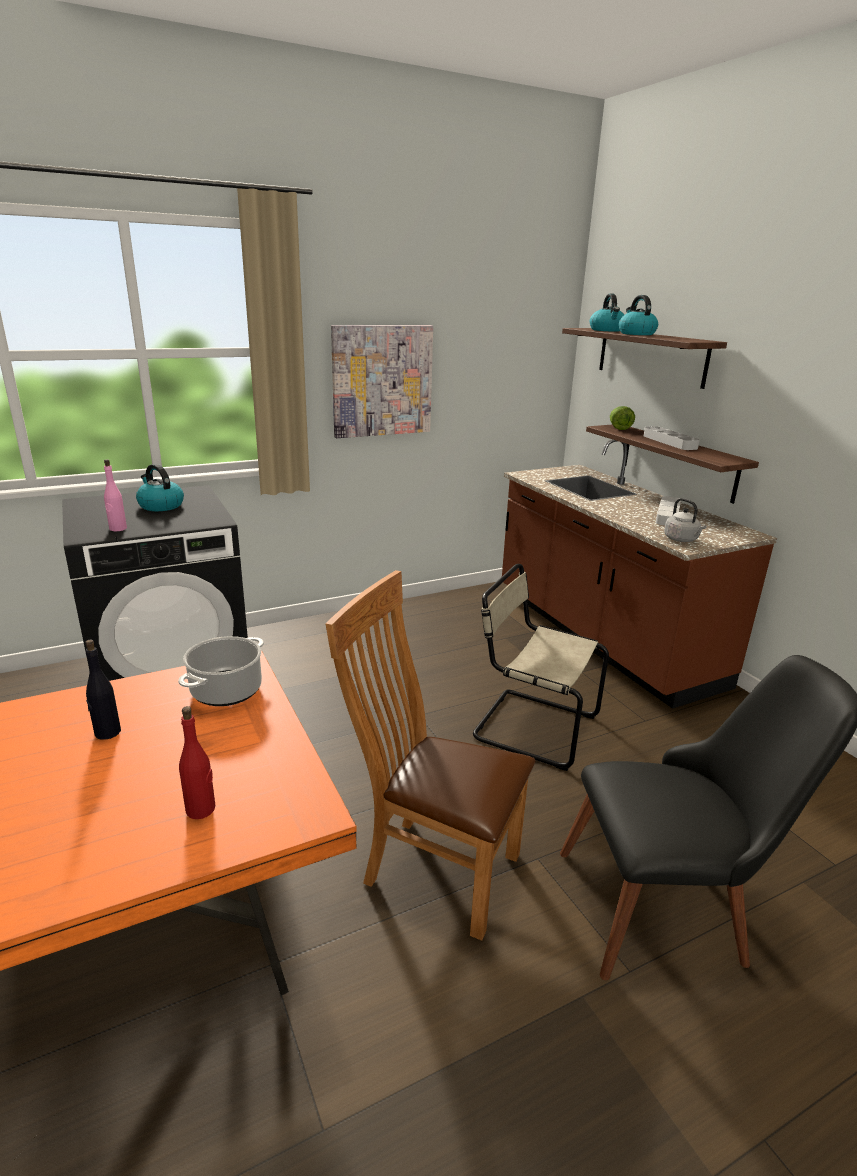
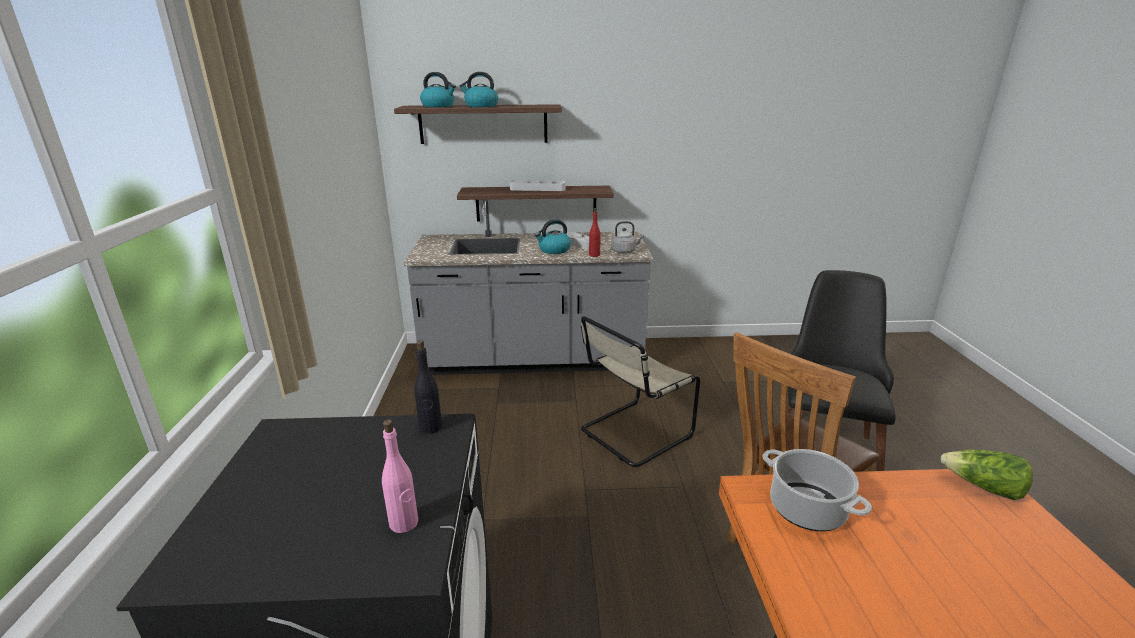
camera: 65 degrees left, 0 degrees up
(107, 732) = (900, 610): black bottle -> black bottle (430, 428)
(160, 506) = (322, 472): kettle -> kettle (554, 250)
(201, 809) = (1011, 545): red bottle -> red bottle (594, 255)
(382, 381) = (305, 198): picture -> none
(601, 637) = (533, 360): brown counter -> grey counter
(619, 427) = (476, 189): lettuce -> lettuce (983, 487)

